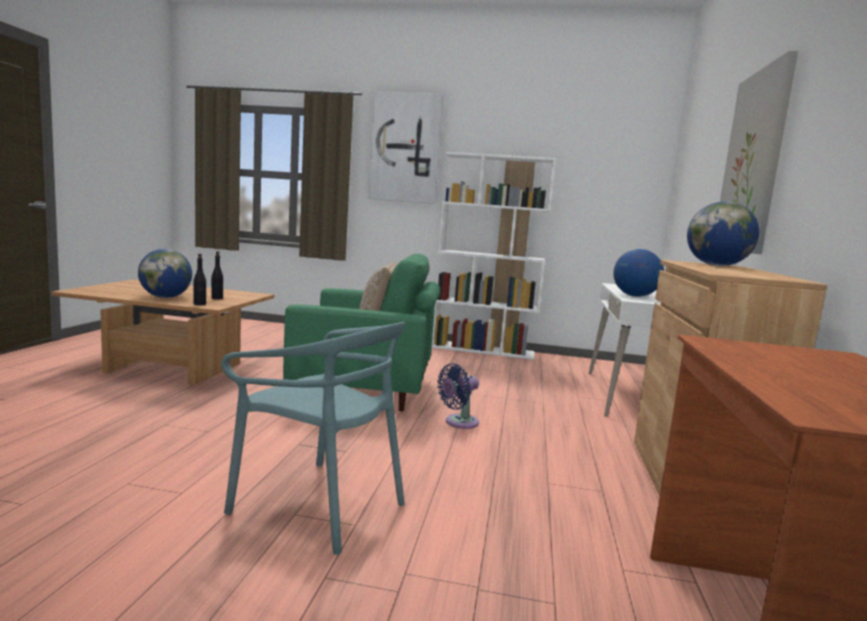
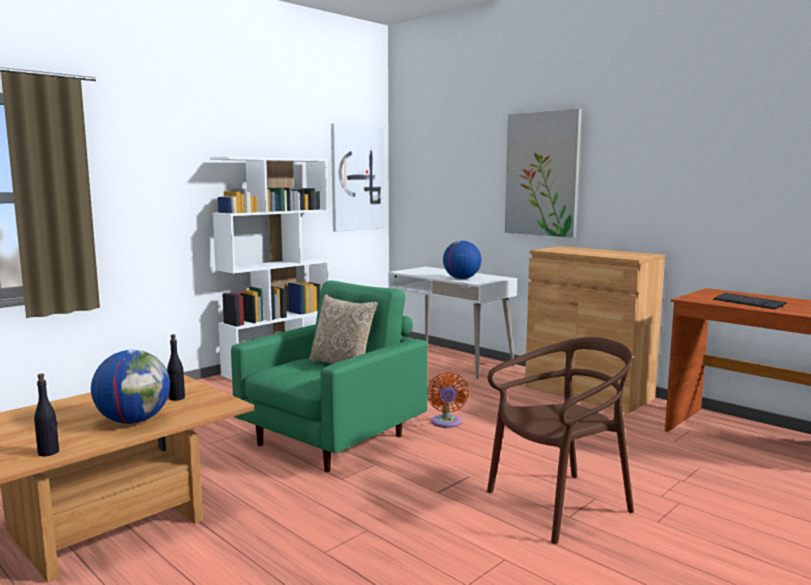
camera: 55 degrees left, 0 degrees up
(199, 304) = (207, 409): black bottle -> black bottle (49, 452)
(319, 505) = (559, 505): turquoise chair -> brown chair
(405, 148) = (153, 150): picture -> picture (357, 178)
(458, 422) = (446, 423): blue fan -> orange fan
(717, 266) = (570, 249): globe -> none
(783, 368) = (748, 303): none -> keyboard

